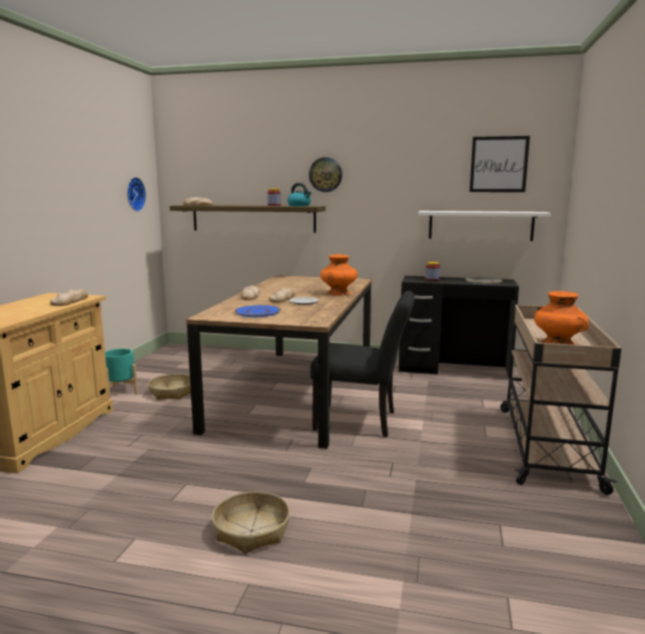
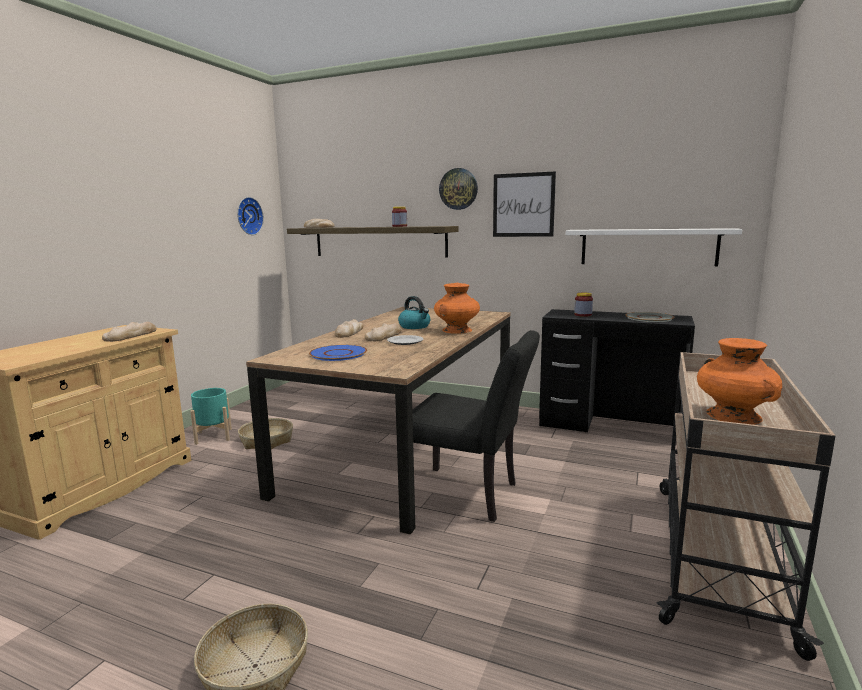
camera: 10 degrees right, 0 degrees up
(299, 205) = (427, 226): kettle -> kettle (415, 326)
(498, 164) = (673, 168): picture -> picture (523, 205)

